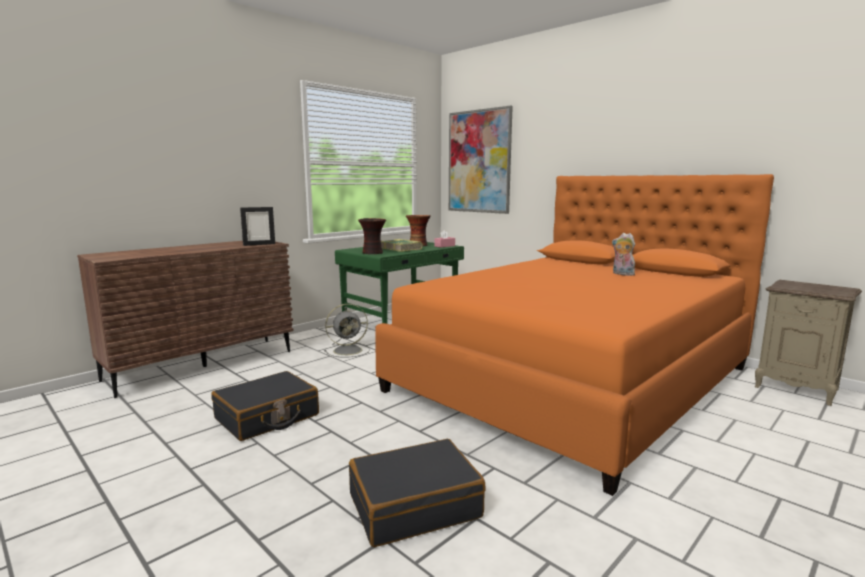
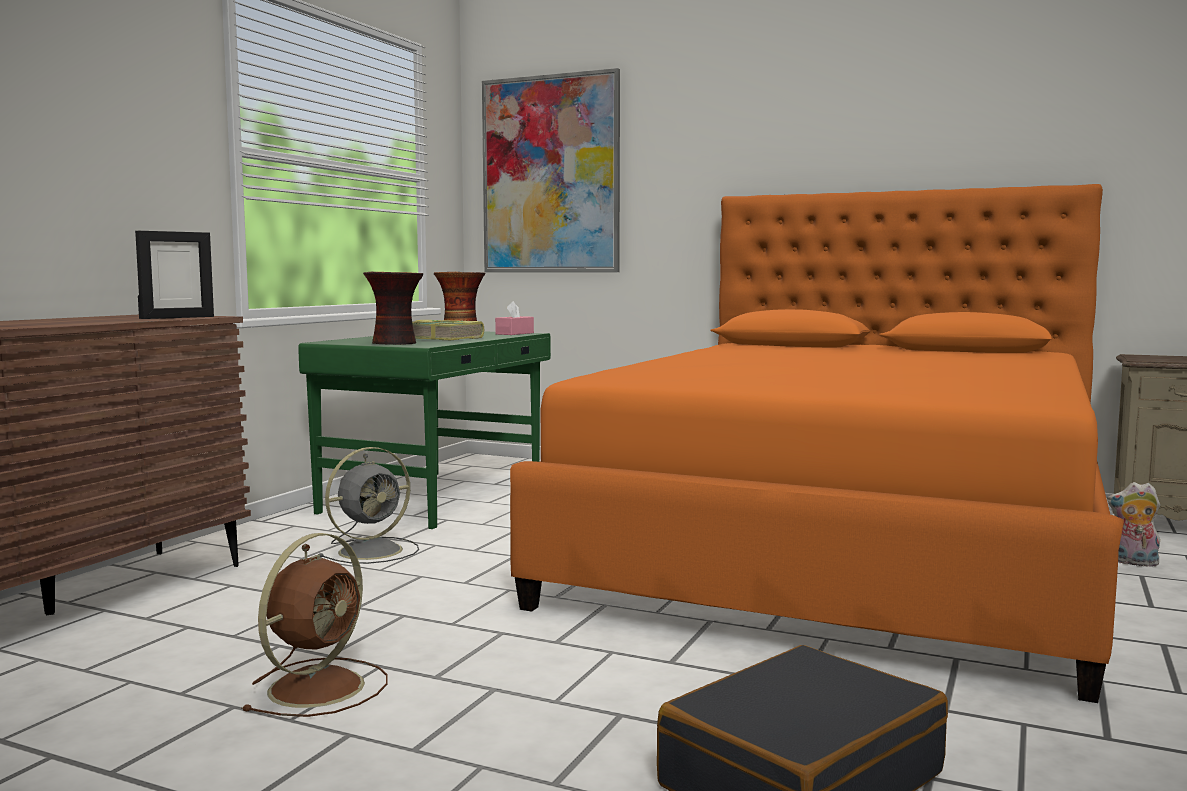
camera: 20 degrees left, 5 degrees down
(267, 417) = (319, 686): black suitcase -> brown fan
(622, 274) = (900, 354): plush toy -> plush toy (1133, 563)

